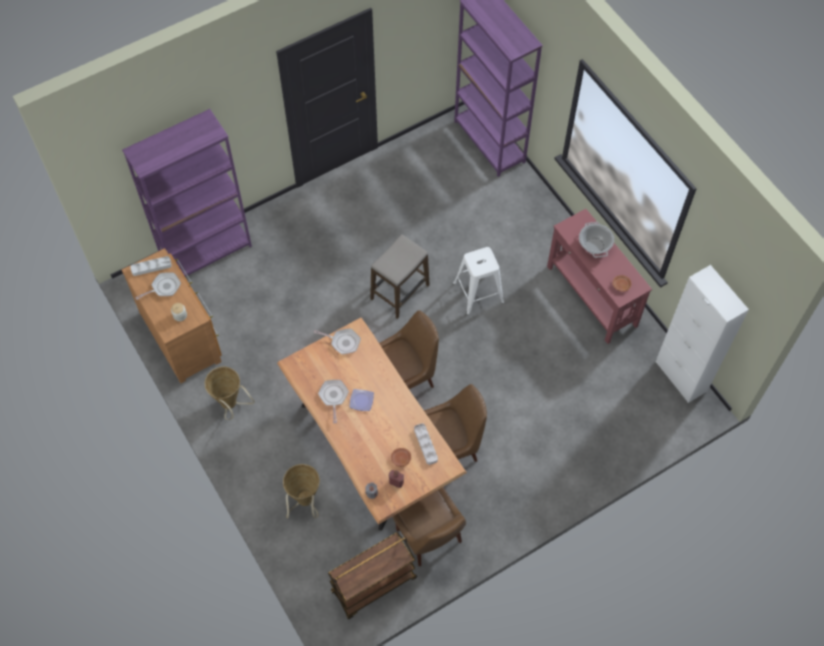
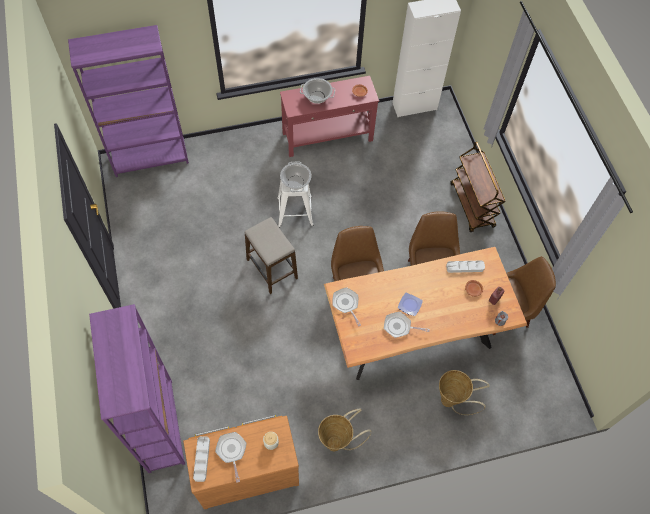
camera: 75 degrees left, 0 degrees up
(343, 342) = (346, 304): frying pan -> frying pan turned 60 degrees counterclockwise
(373, 586) = (538, 366): brown cart -> brown cart (472, 206)
(480, 263) = (296, 182): none -> cooking pot

